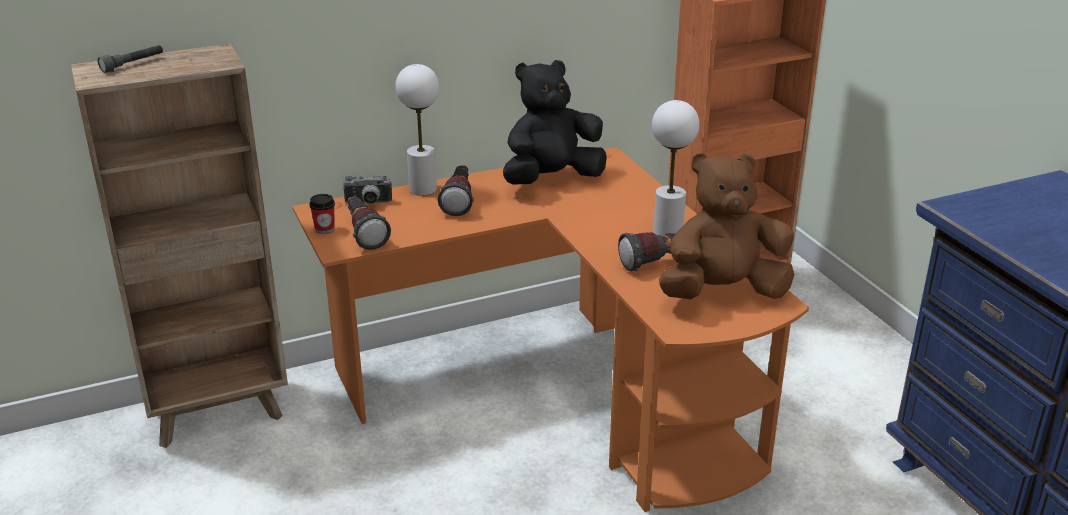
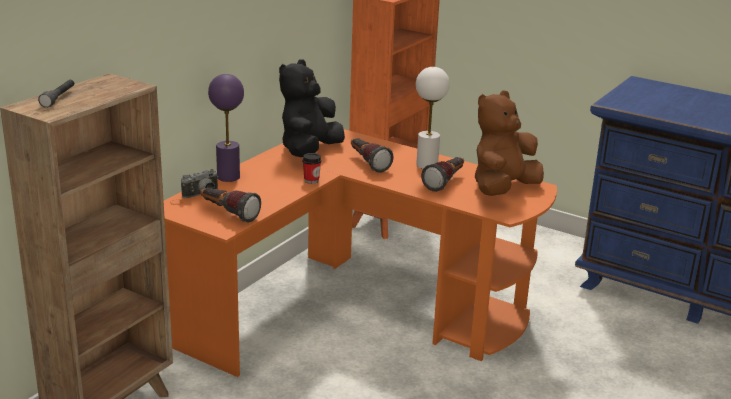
camera: 35 degrees left, 5 degrees down
(324, 229) = (194, 219): cup -> cup (311, 180)
(423, 189) = (228, 177): white table lamp -> purple table lamp
(459, 201) = (266, 178): flashlight -> flashlight (367, 163)

